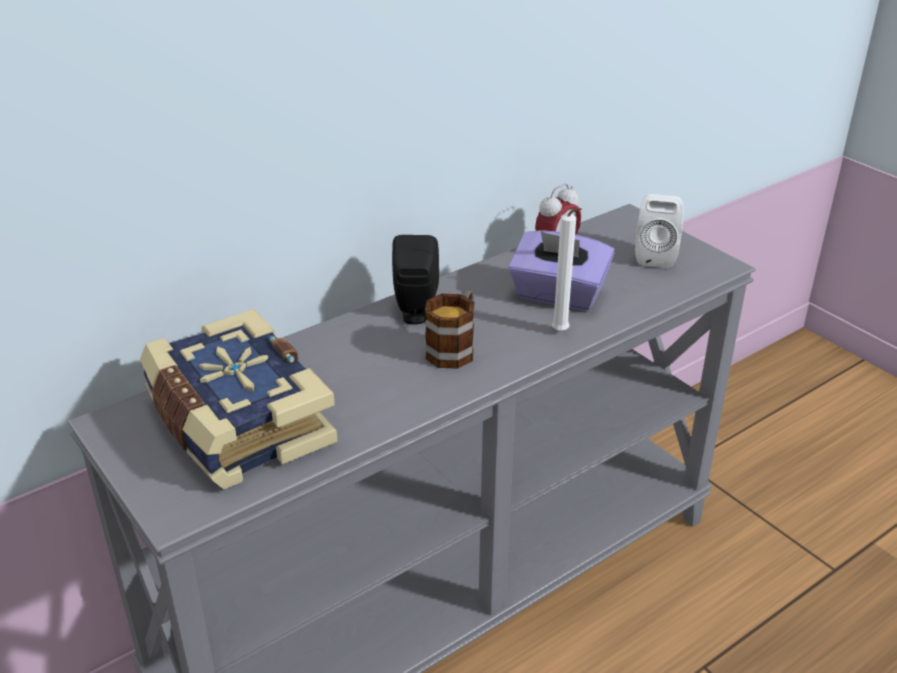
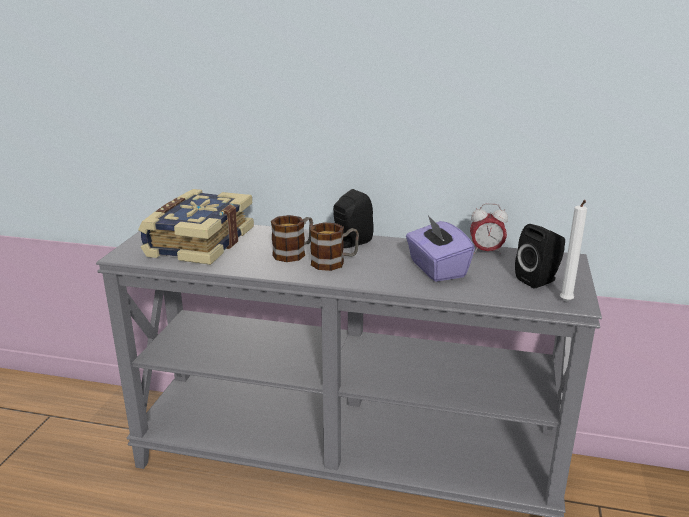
camera: 50 degrees right, 10 degrees down
(386, 363) = (294, 253): none -> mug
(562, 333) = (399, 283): white candle -> white candle (566, 302)
(655, 256) = (539, 280): white speaker -> black speaker

